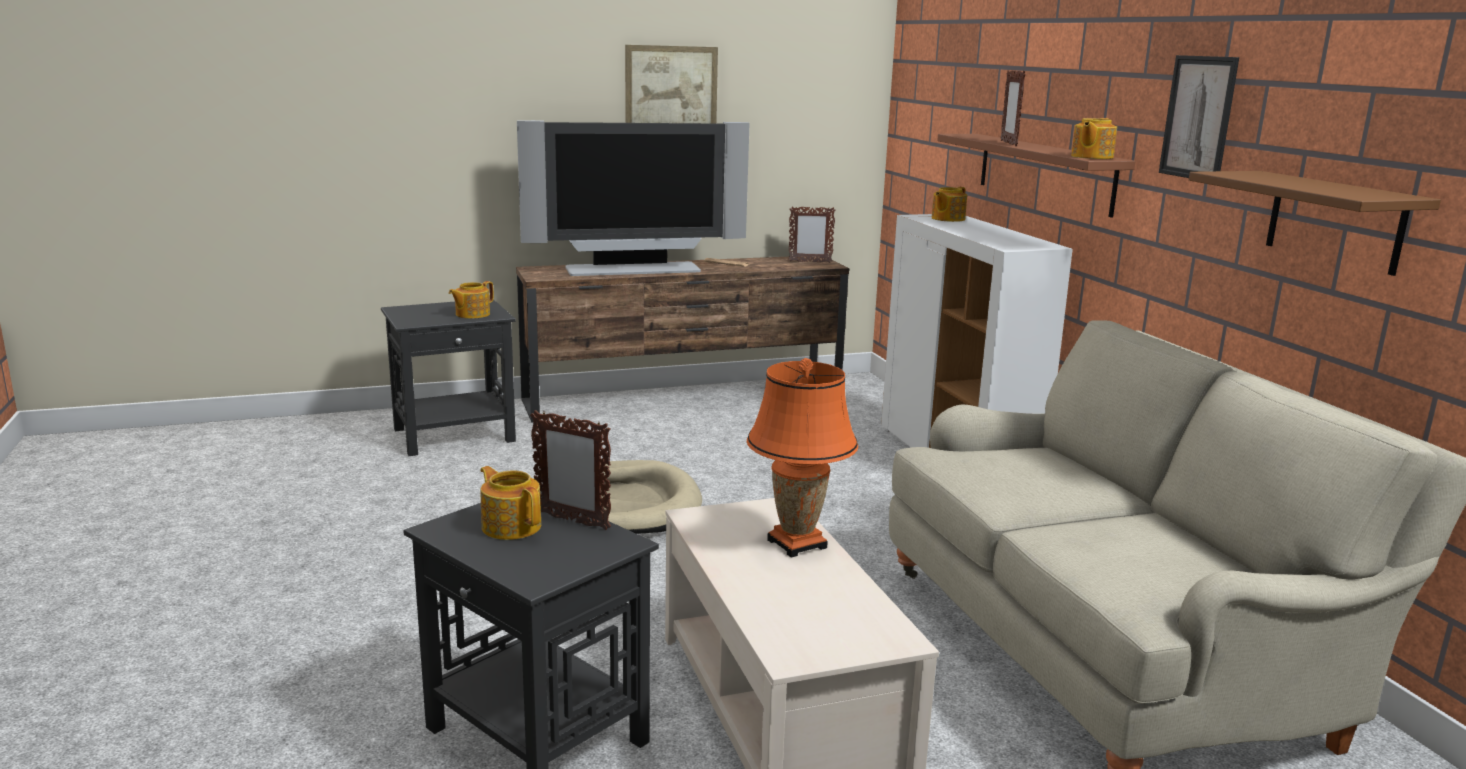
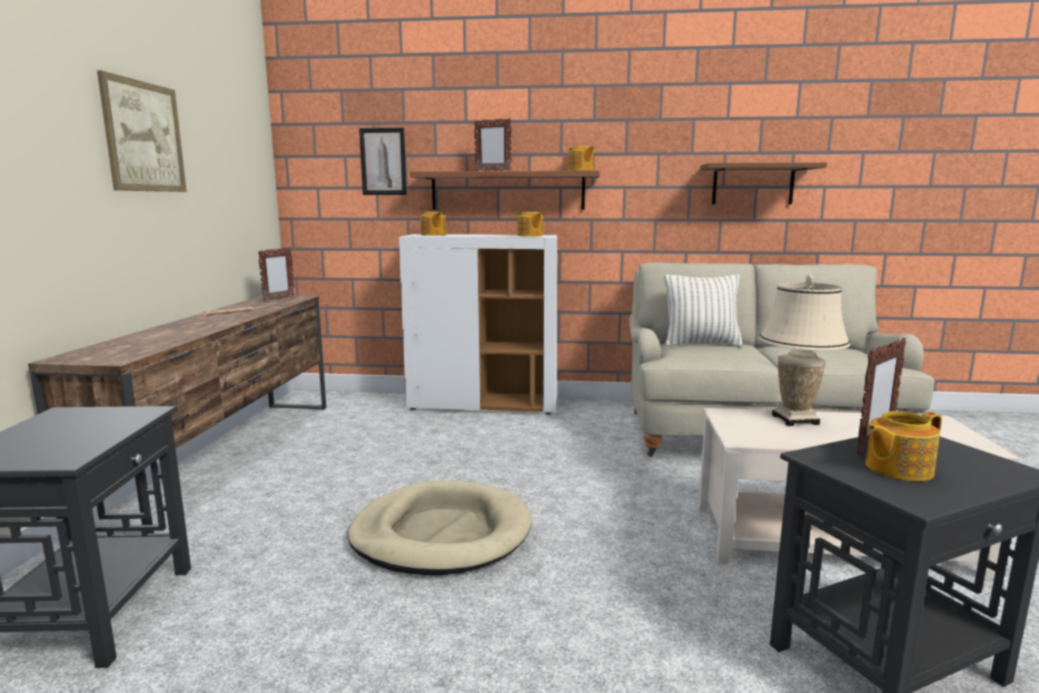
camera: 65 degrees left, 5 degrees down
(472, 314) = (110, 422): teapot -> teapot (530, 235)
(634, 270) = (180, 332): television -> none
(796, 544) = (795, 420): orange table lamp -> beige table lamp
(1057, 463) = (701, 344): none -> pillow
(1198, 118) = (648, 141): picture -> picture (383, 161)

